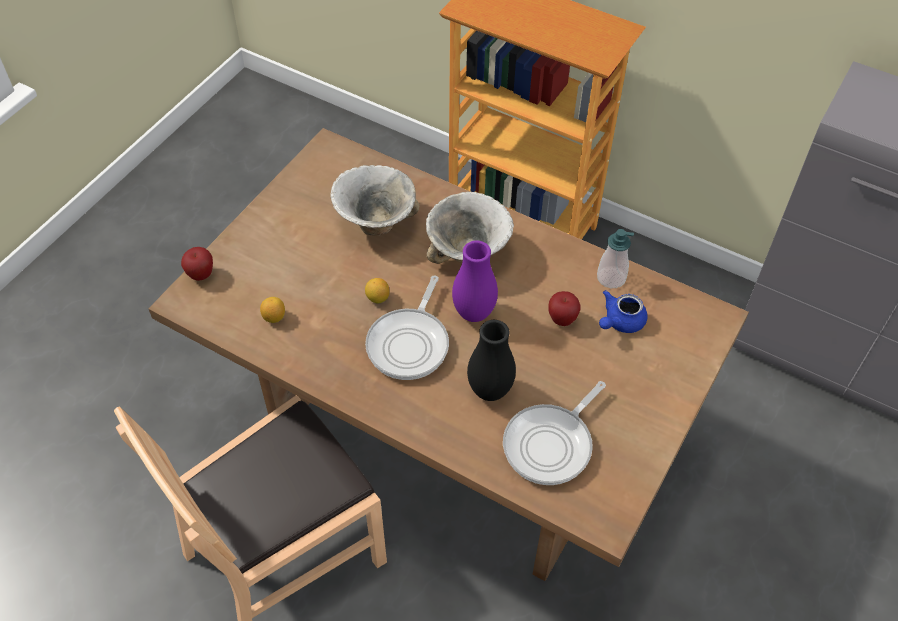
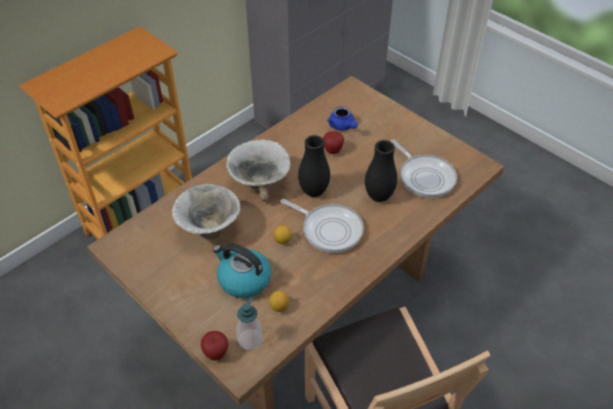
camera: 75 degrees left, 5 degrees down
(307, 274) = (243, 280): none -> kettle
(474, 313) = (314, 191): purple vase -> black vase
(611, 278) = (307, 122): soap dispenser -> soap dispenser (250, 340)

